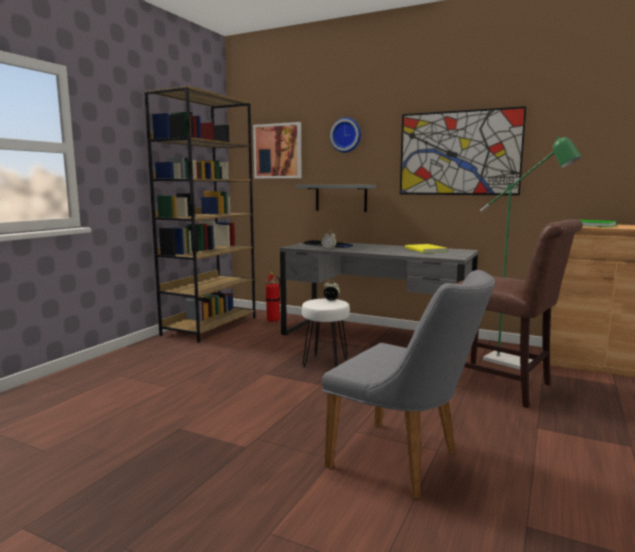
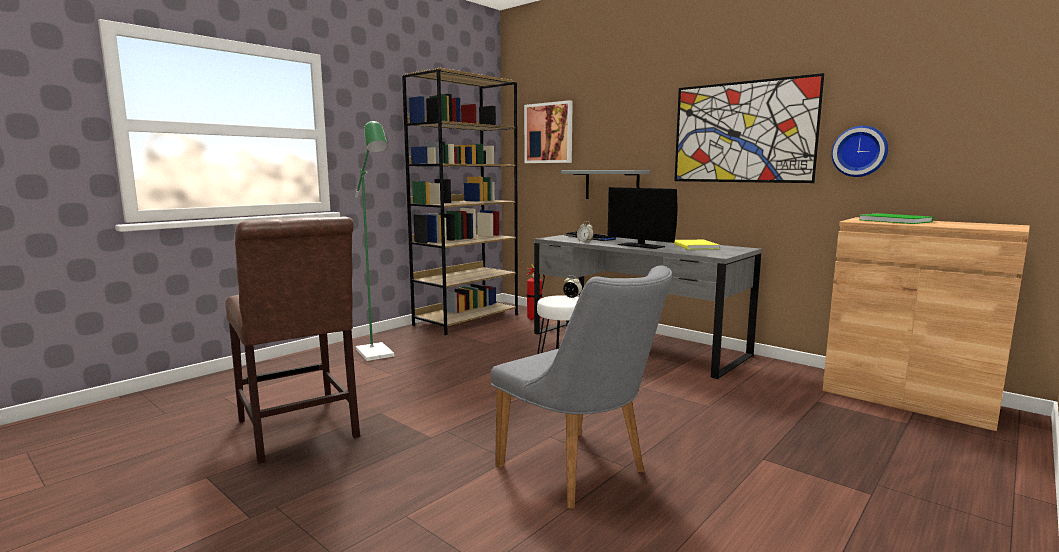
camera: 15 degrees right, 0 degrees up
(346, 135) = (618, 114): wall clock -> wall clock (860, 151)
(381, 251) = (641, 245): none -> monitor
(502, 386) = (753, 410): brown chair -> brown chair (298, 432)
(516, 363) = (789, 387): green floor lamp -> green floor lamp (377, 355)

